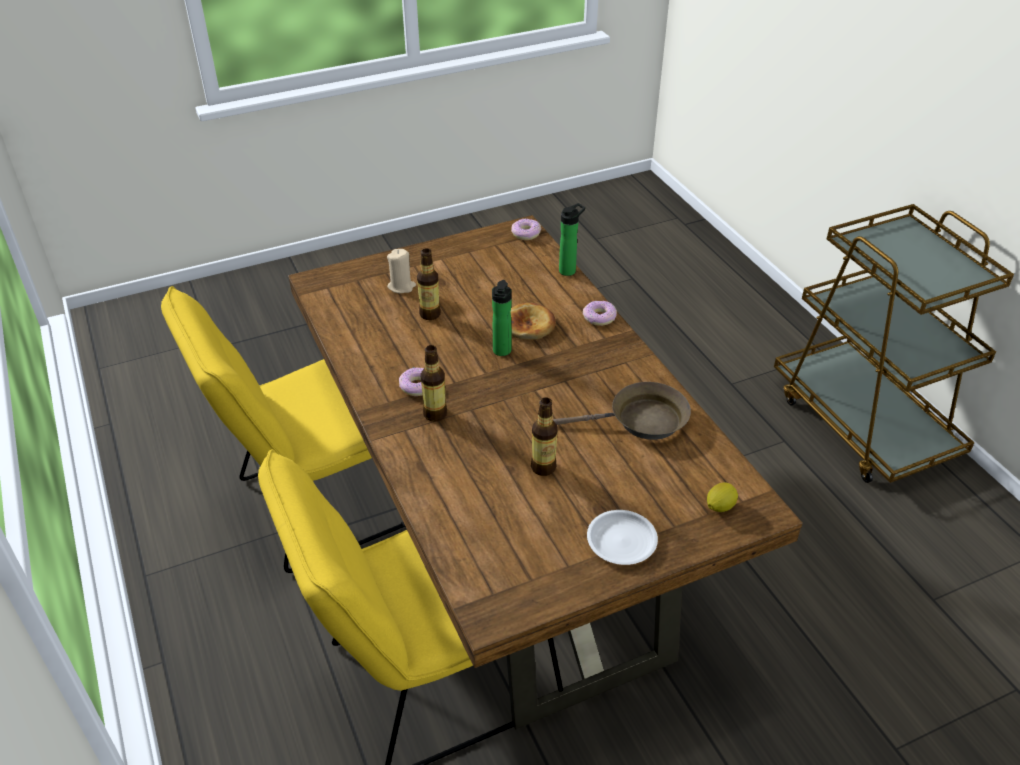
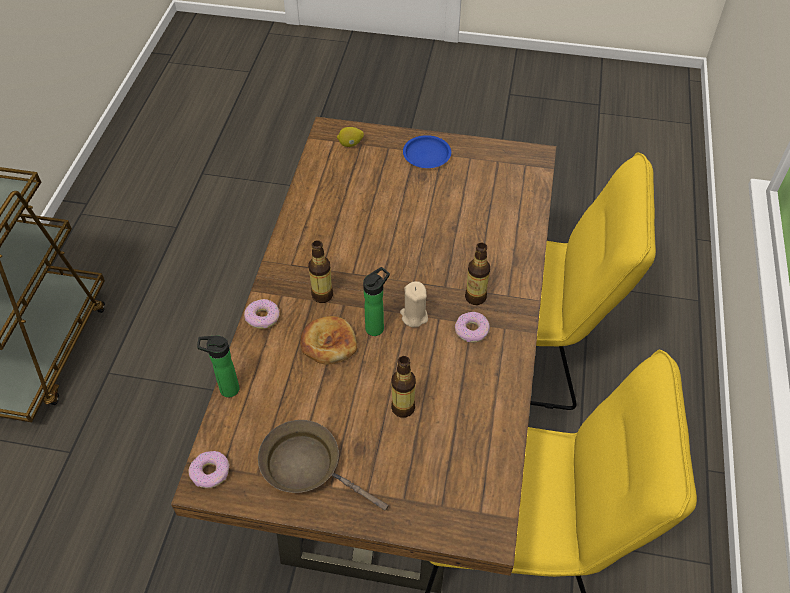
camera: 145 degrees left, 10 degrees up
(401, 286) = (403, 465): beige candle -> beige candle (414, 316)
(543, 467) = (432, 218): bottle -> bottle (322, 295)
(621, 541) = (427, 154): white plate -> blue plate
(641, 420) = (333, 215): brown frying pan -> brown frying pan (307, 466)

